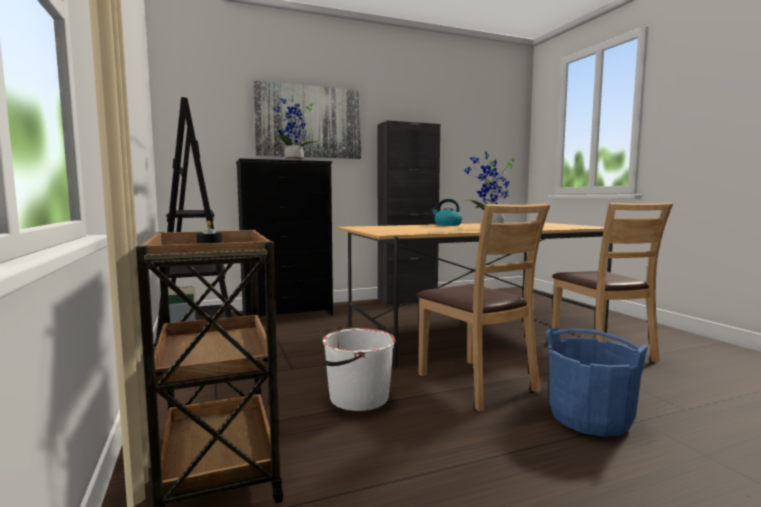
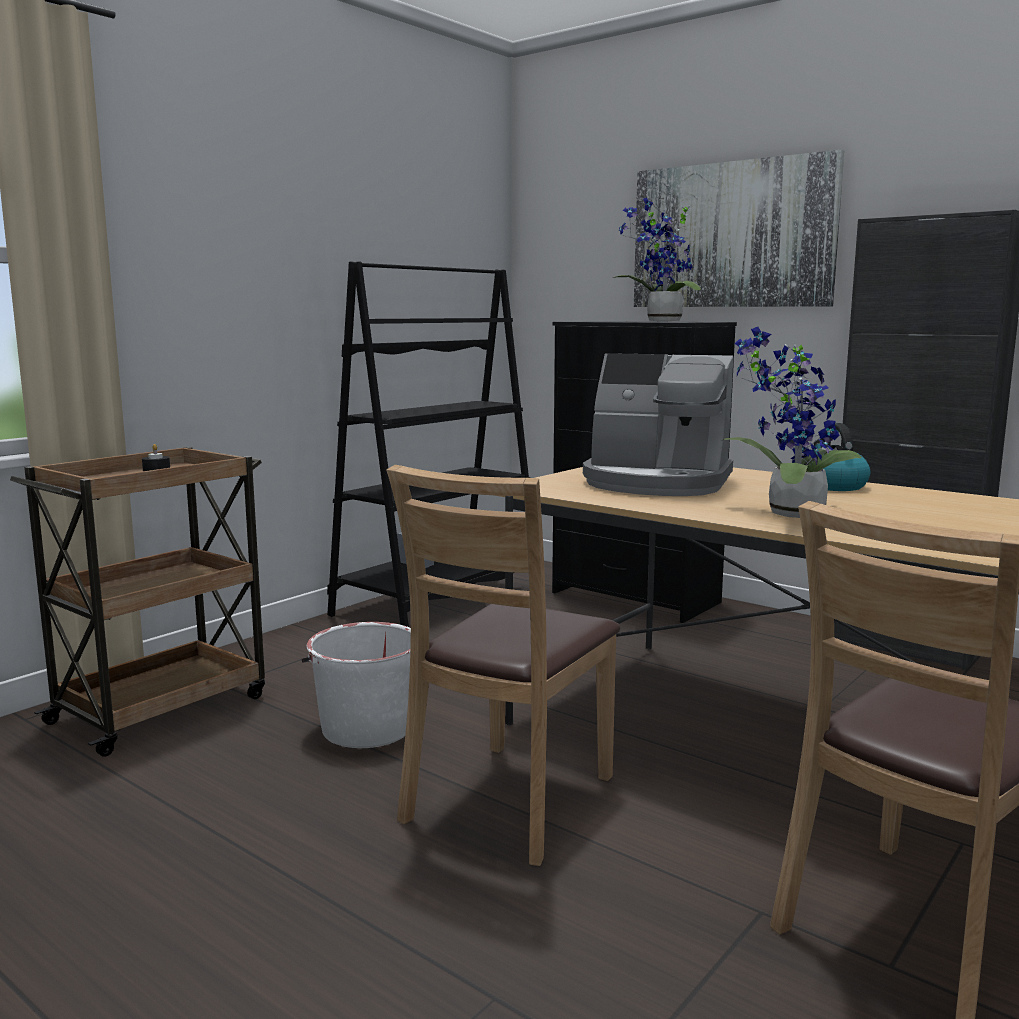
camera: 60 degrees right, 5 degrees up
(409, 229) = (657, 483): none -> coffee machine
(590, 418) = (459, 934): blue bucket -> none

